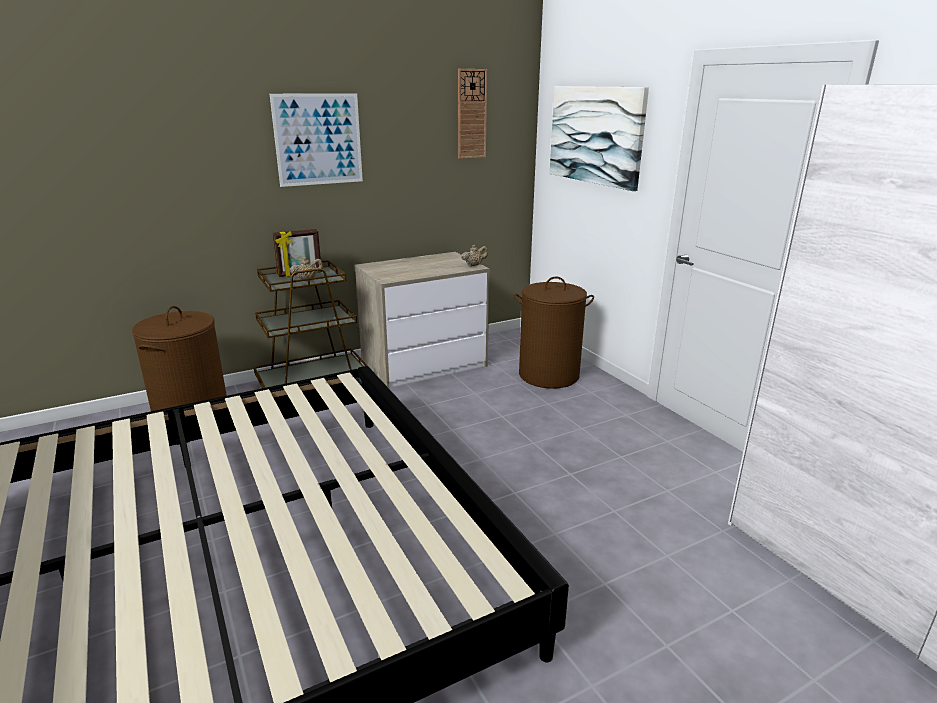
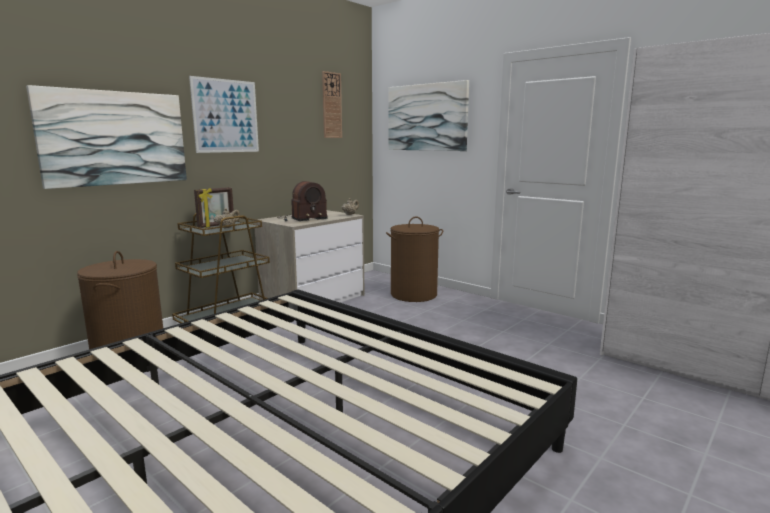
camera: 20 degrees left, 10 degrees down
(182, 175) = (114, 138): none -> picture
(408, 268) = (301, 219): none -> radio

